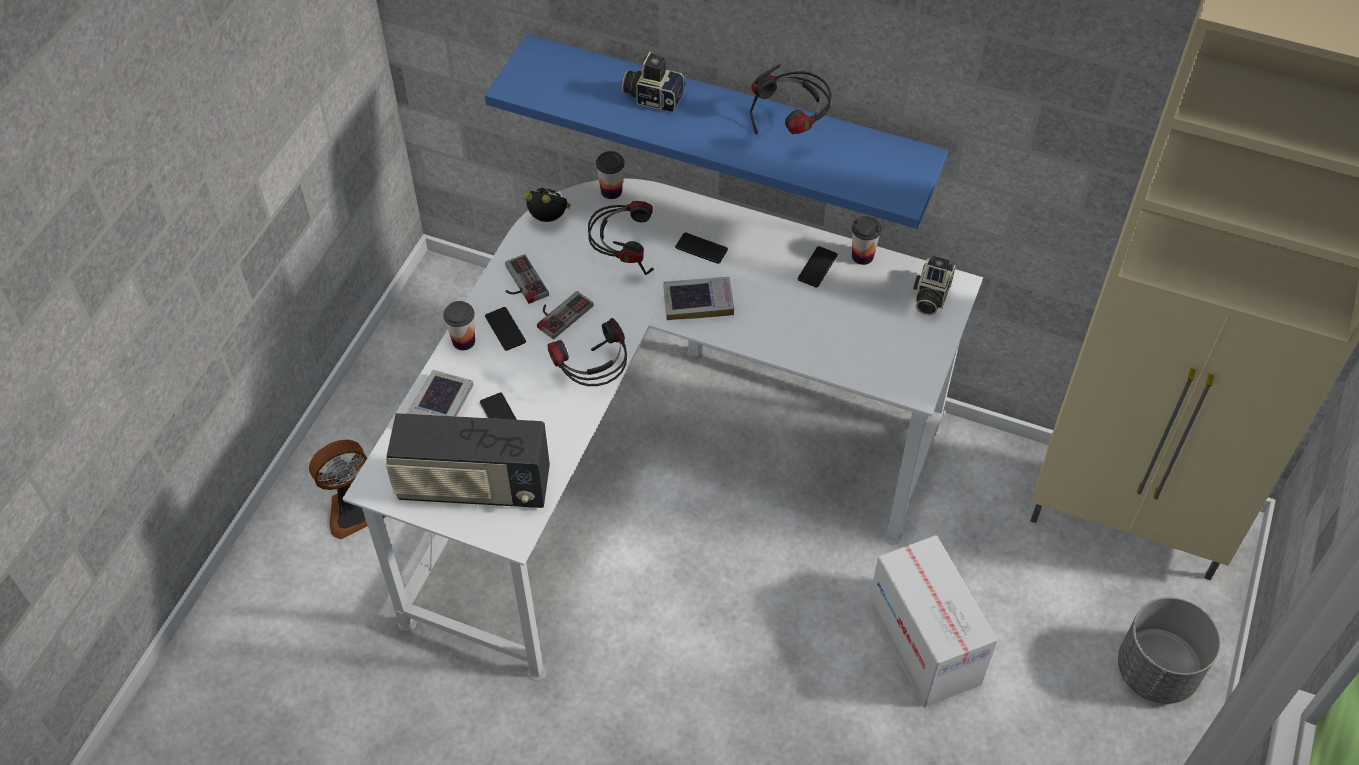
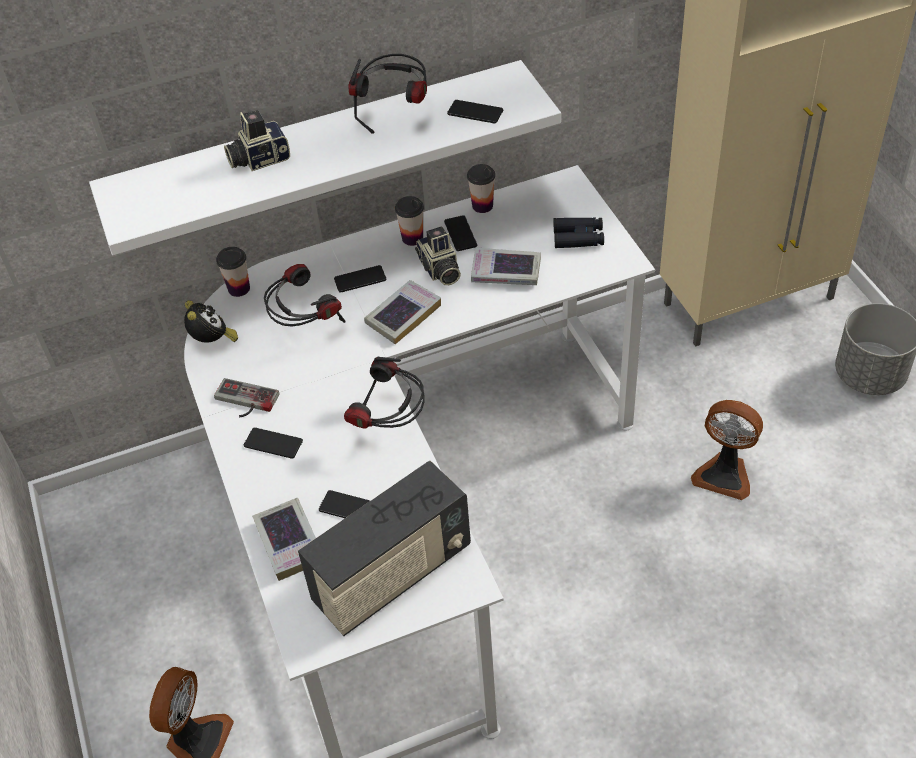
camera: 40 degrees left, 5 degrees down
(463, 341) = (248, 478): cup -> cup (412, 238)
(550, 220) = (213, 341): alarm clock -> alarm clock turned 90 degrees clockwise
(560, 313) = (304, 399): game controller -> none
(729, 119) = (318, 151): blue shelf -> white shelf
(813, 325) = (506, 272): none -> book
(852, 171) = (475, 112): none -> phone
(904, 340) = (578, 237): none -> black binoculars
(924, 644) = (724, 474): cardboard box -> fan
(930, 296) = (559, 199): camera -> camera (439, 270)

